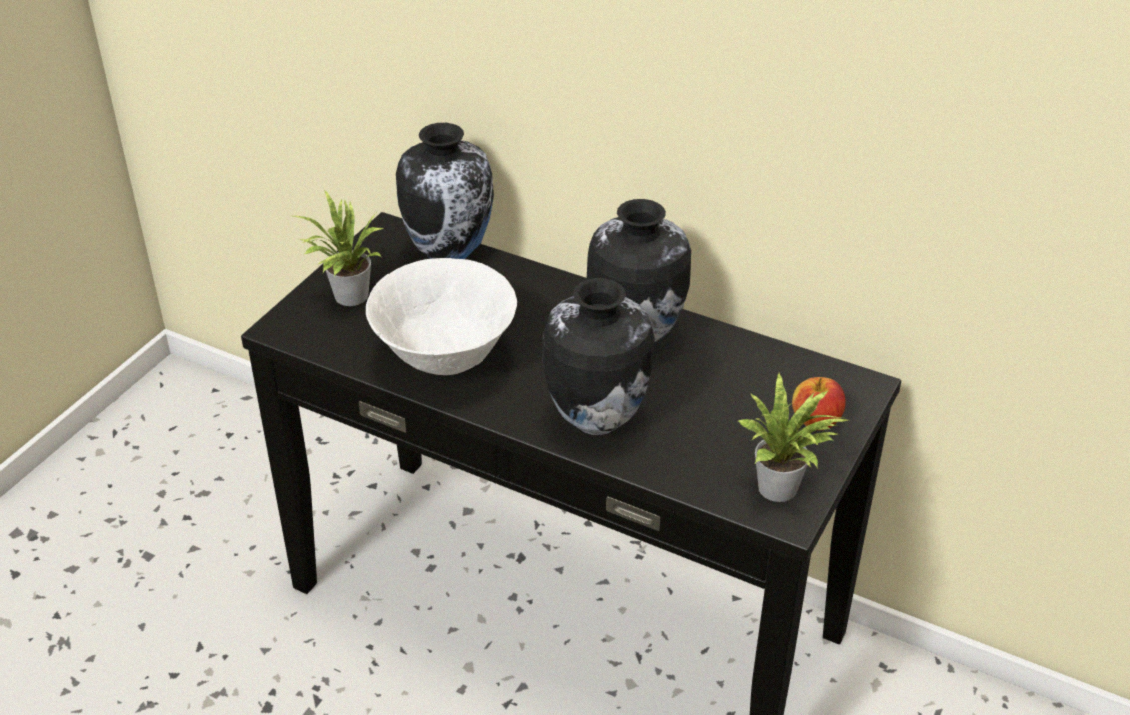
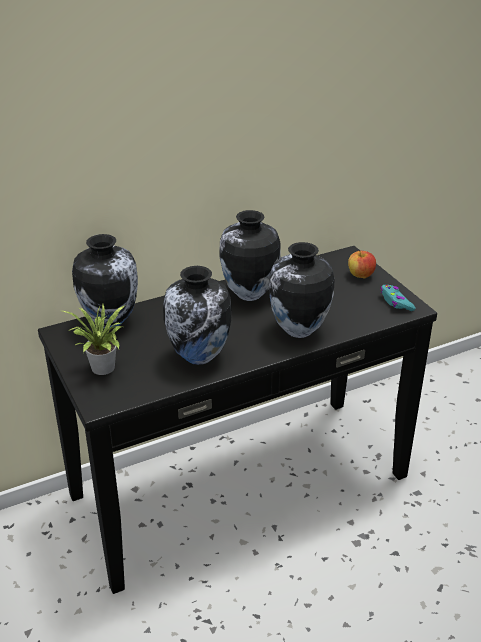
camera: 55 degrees left, 5 degrees down
(445, 360) = (199, 357): white bowl -> vase
(782, 490) = (396, 302): potted plant -> turquoise game controller

